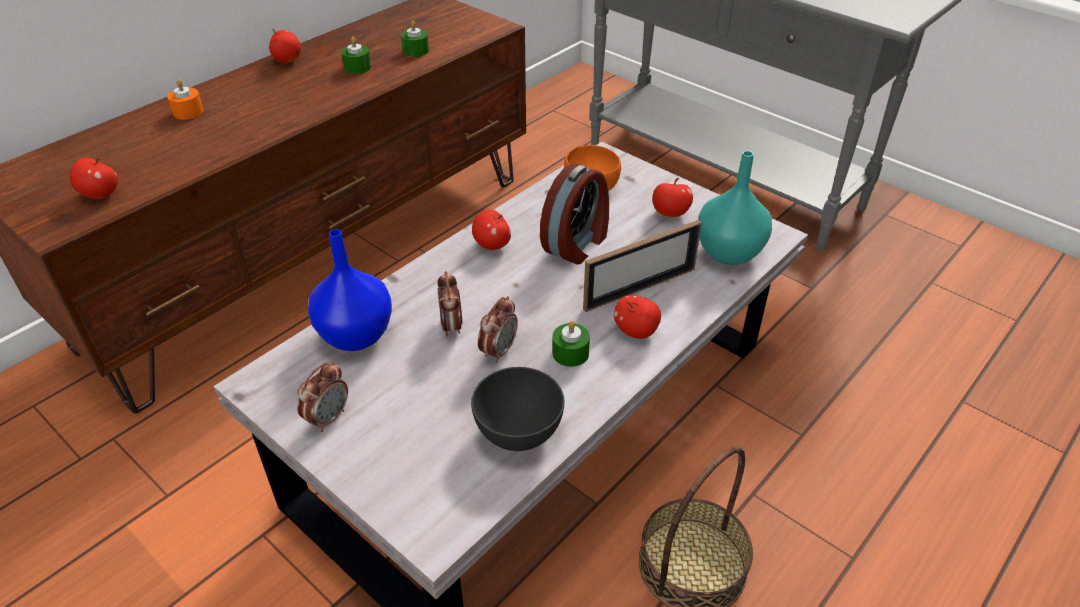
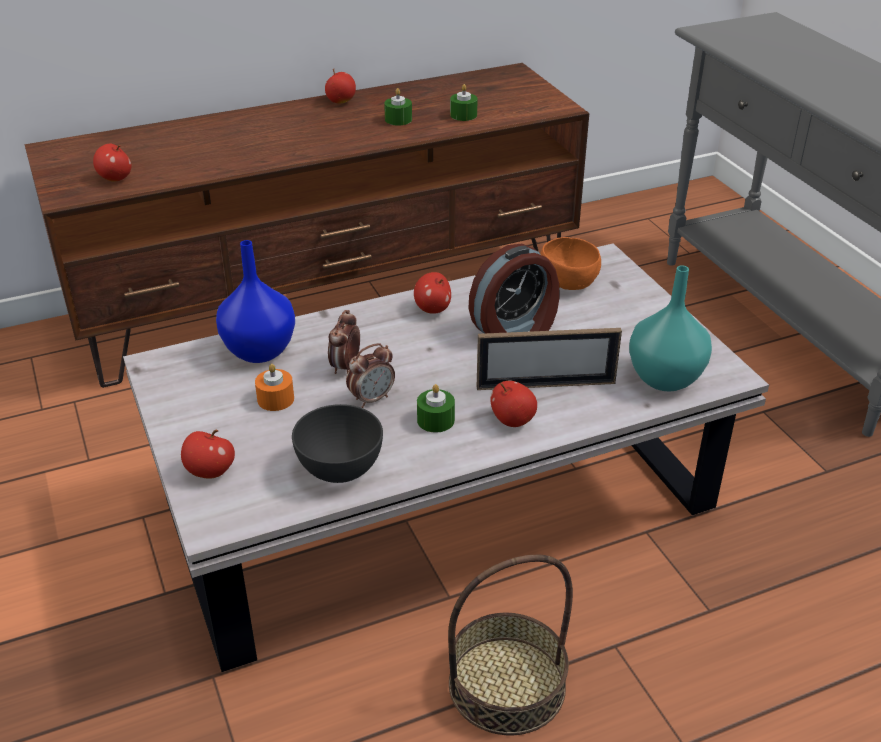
camera: 25 degrees right, 5 degrees down
(188, 112) = (227, 128): orange candle -> orange candle (275, 399)
(328, 418) = (192, 407): alarm clock -> none
(670, 214) = (631, 327): apple -> apple (210, 472)

